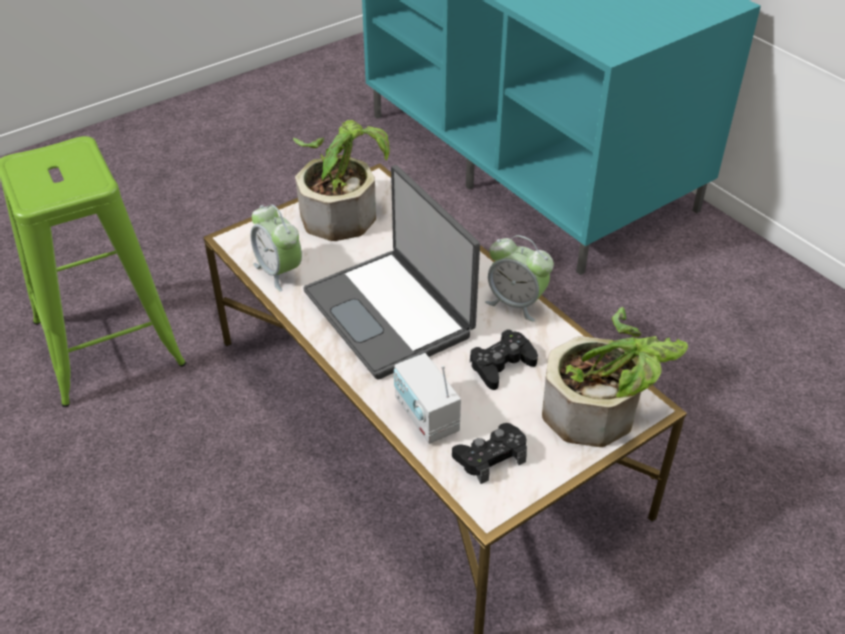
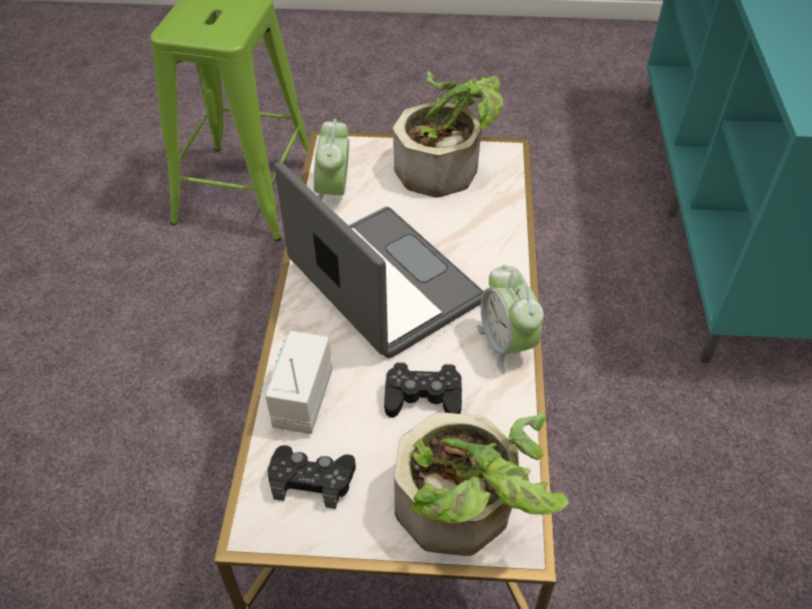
camera: 40 degrees right, 5 degrees up
(391, 313) = (381, 284): laptop -> laptop turned 135 degrees clockwise

